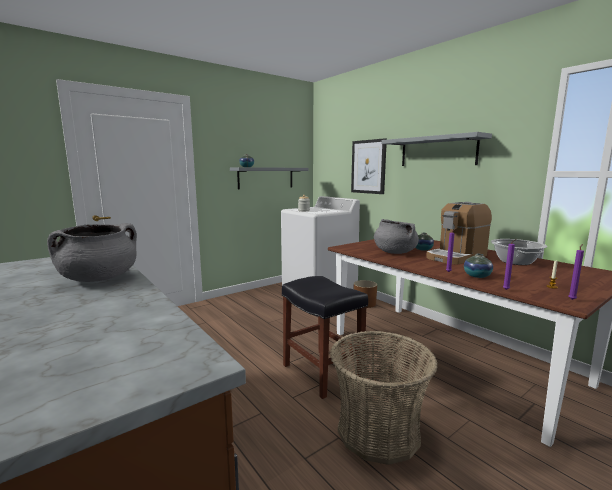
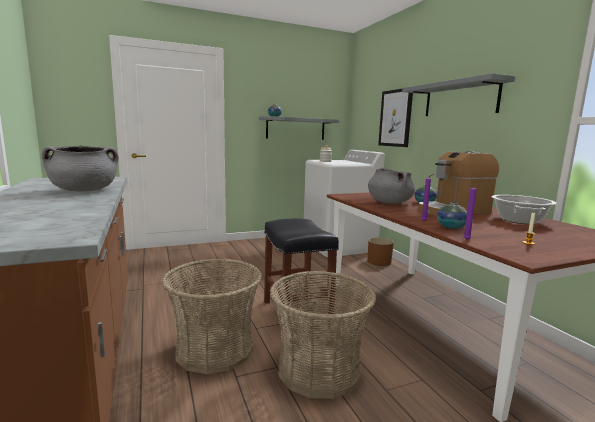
camera: 15 degrees right, 0 degrees up
(265, 431) = (215, 349): none -> basket
(572, 299) = (535, 255): purple candle -> none

